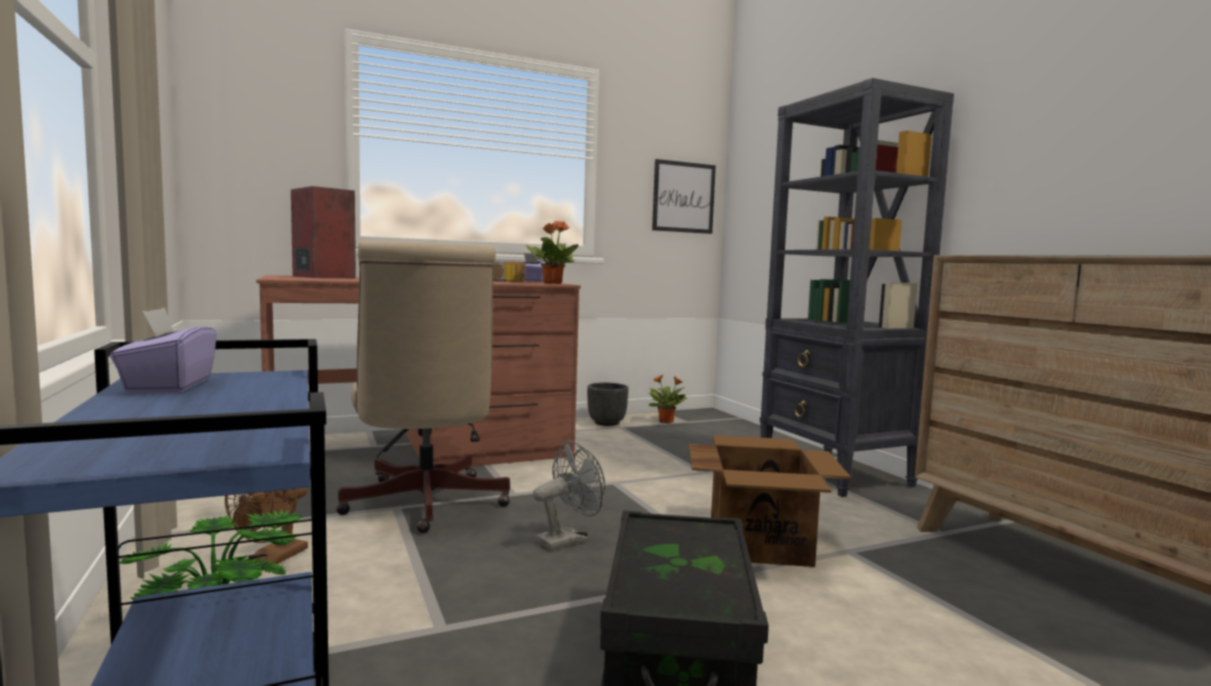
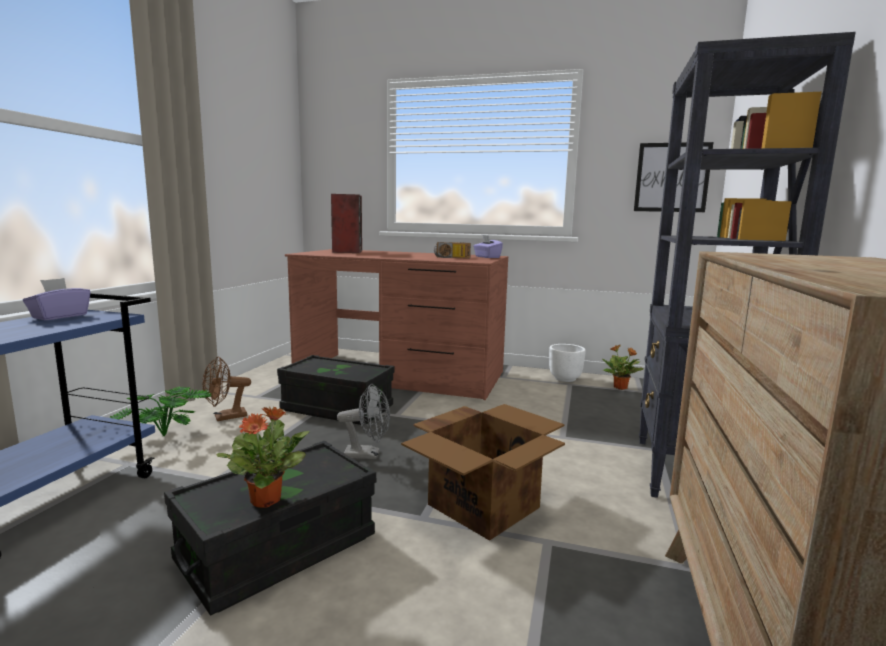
camera: 40 degrees right, 5 degrees up
(424, 506) = (337, 408): beige office chair -> black storage box
(552, 283) = (475, 261): potted plant -> potted plant (267, 499)
(607, 423) = (565, 379): black planter -> white planter

